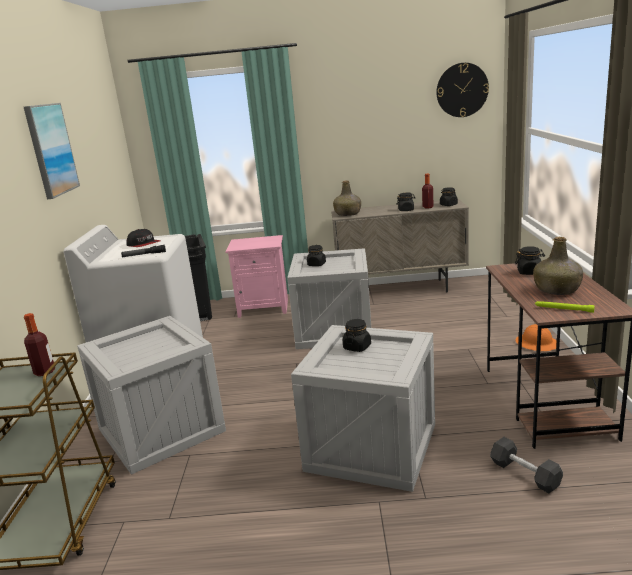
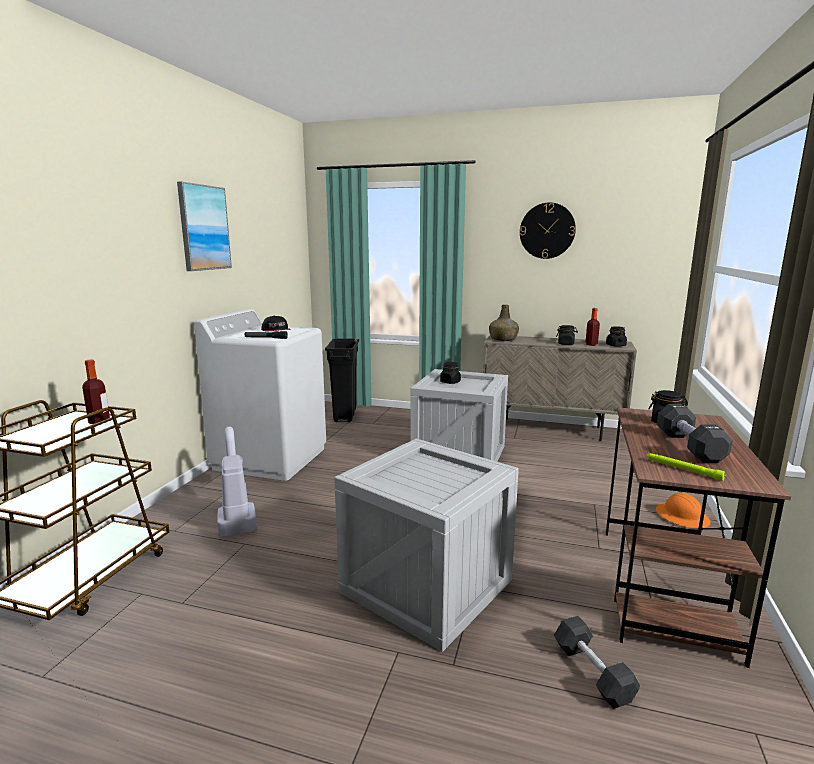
camera: 15 degrees right, 5 degrees down
(160, 431) = (236, 514): crate -> vacuum cleaner
(264, 307) = (405, 421): pink nightstand -> none
(357, 347) = (427, 466): black jar -> none
(462, 90) = (650, 223): wall clock -> wall clock (547, 231)
(557, 290) = (689, 446): green bottle -> black dumbbell

